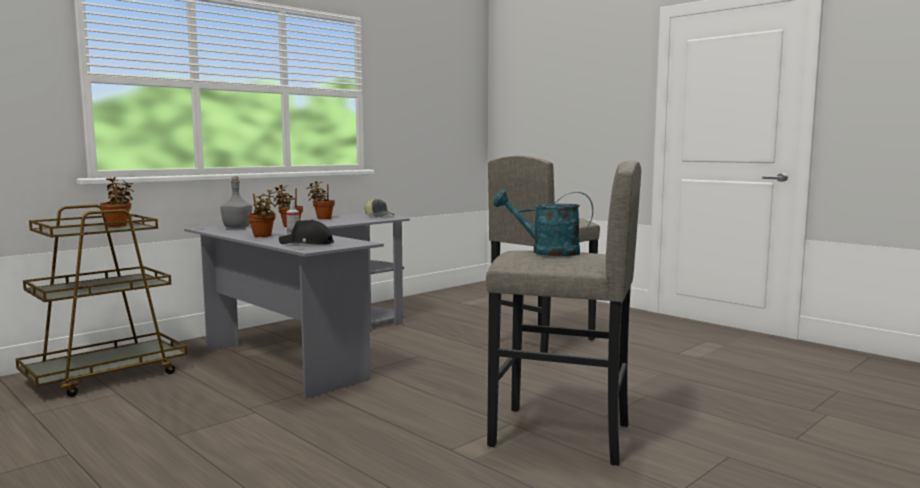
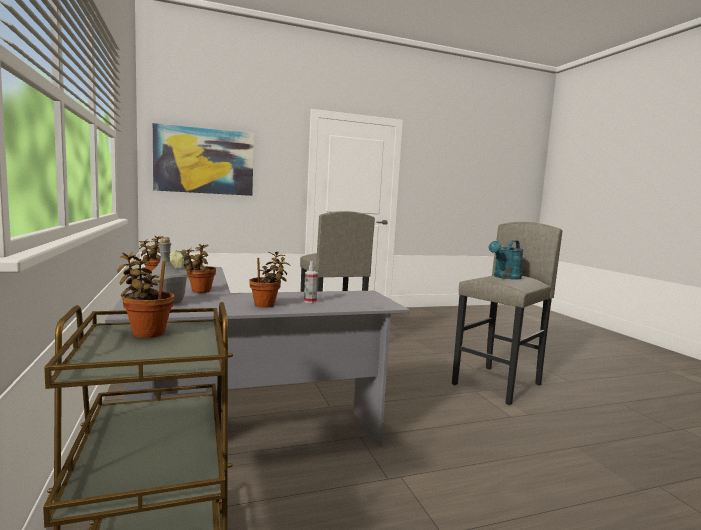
camera: 65 degrees left, 0 degrees up
(306, 243) = (349, 302): black cap -> none
(540, 104) = (204, 161): none -> picture

